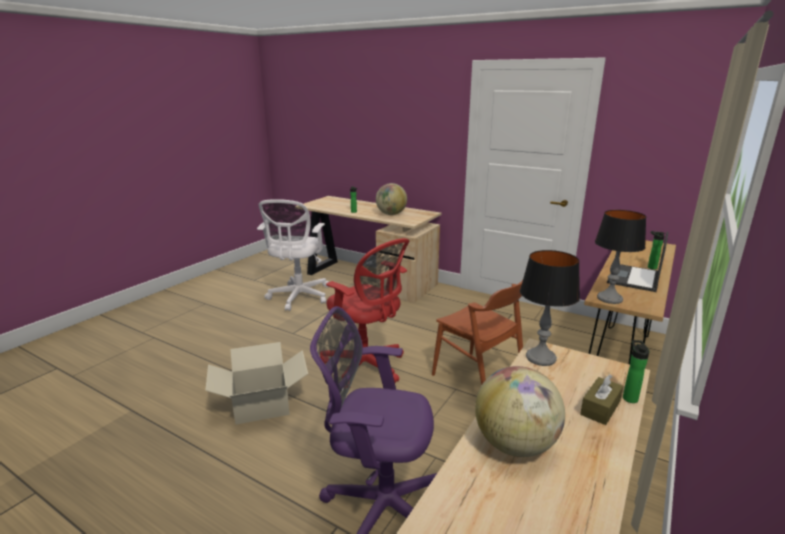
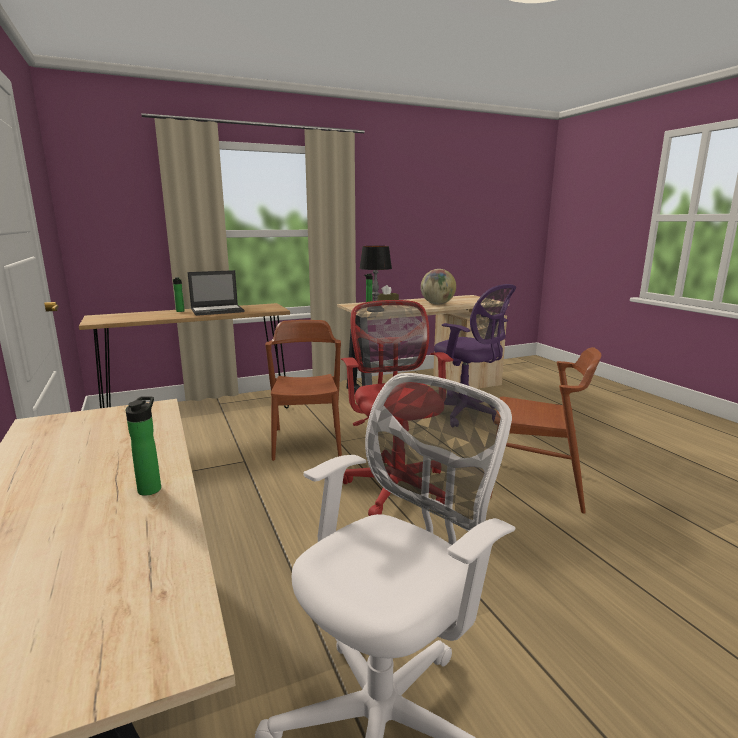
camera: 145 degrees left, 5 degrees down
(261, 405) = (535, 486): cardboard box -> brown chair
(391, 214) = (109, 444): globe -> none
(609, 298) = (274, 308): table lamp -> none

